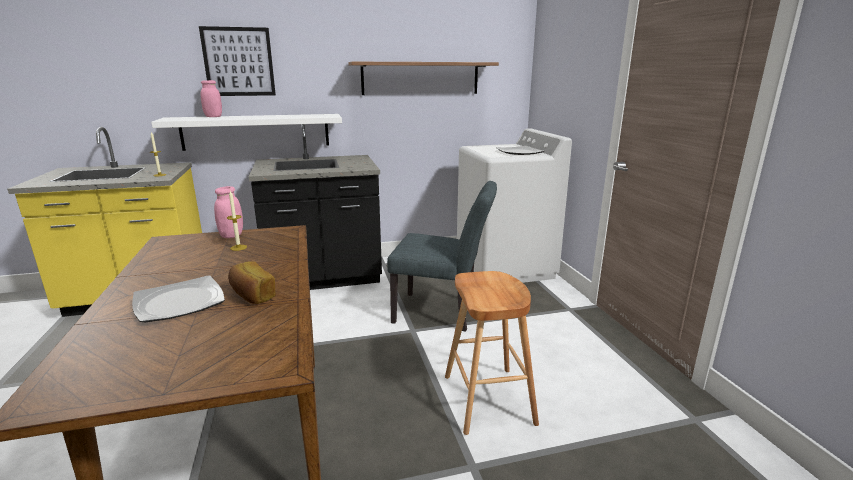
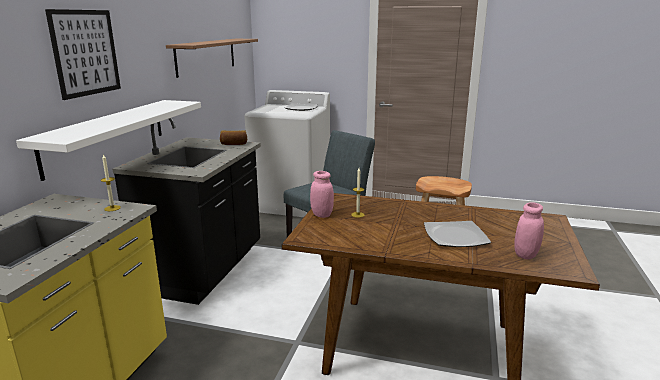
camera: 60 degrees left, 0 degrees up
(213, 117) = (81, 125): pink jar -> pink jar (526, 255)
(252, 295) = (458, 217): bread -> bread (234, 144)

